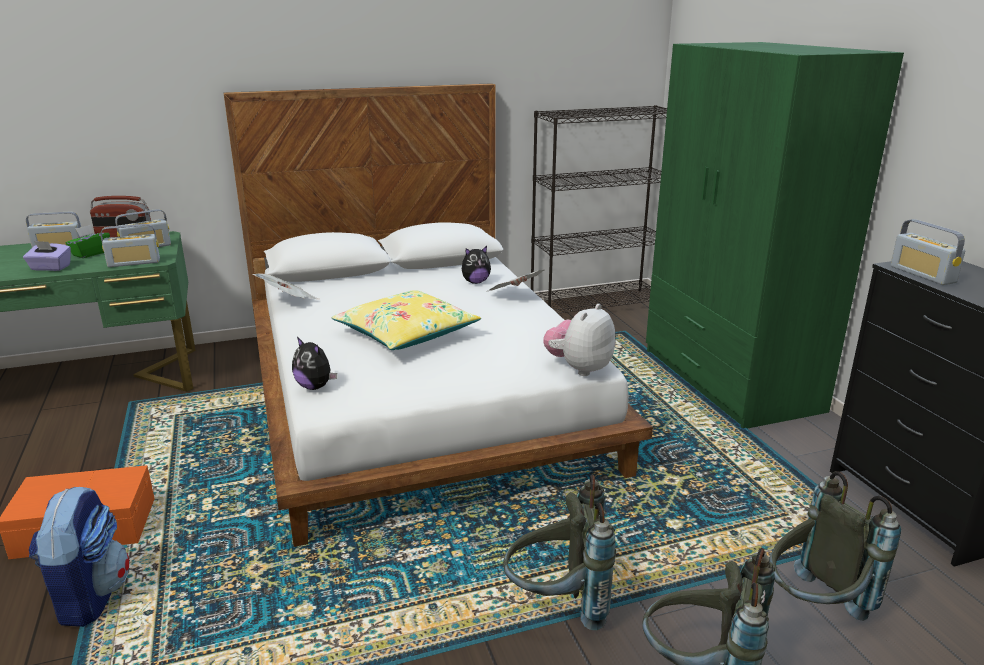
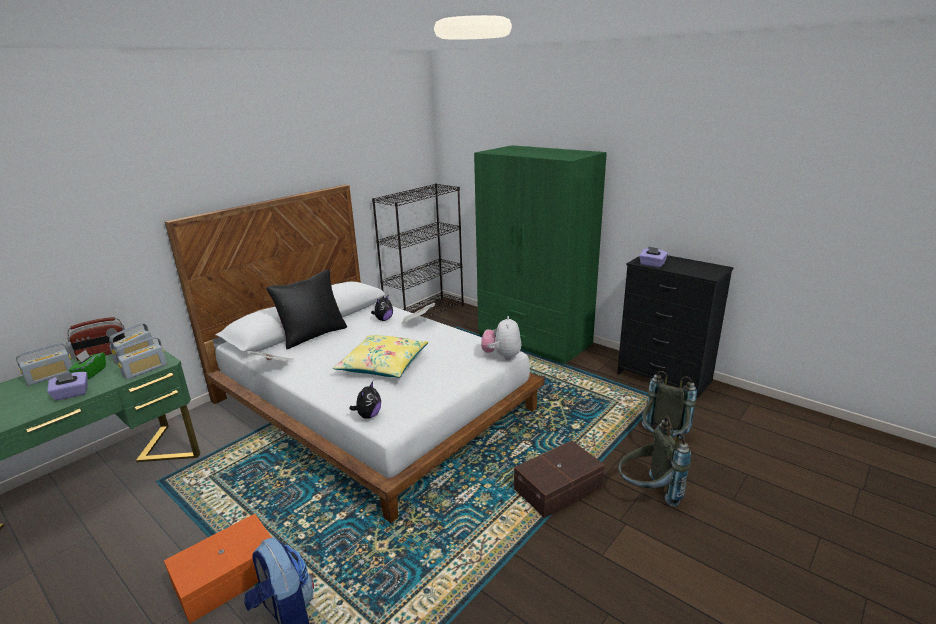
camera: 30 degrees left, 0 degrees up
(315, 386) = (368, 415): plush toy -> plush toy turned 75 degrees counterclockwise
(372, 279) = (312, 335): none -> black pillow
(557, 604) = (559, 489): grey backpack -> brown storage box
(922, 274) = (652, 264): radio -> purple tissue box

